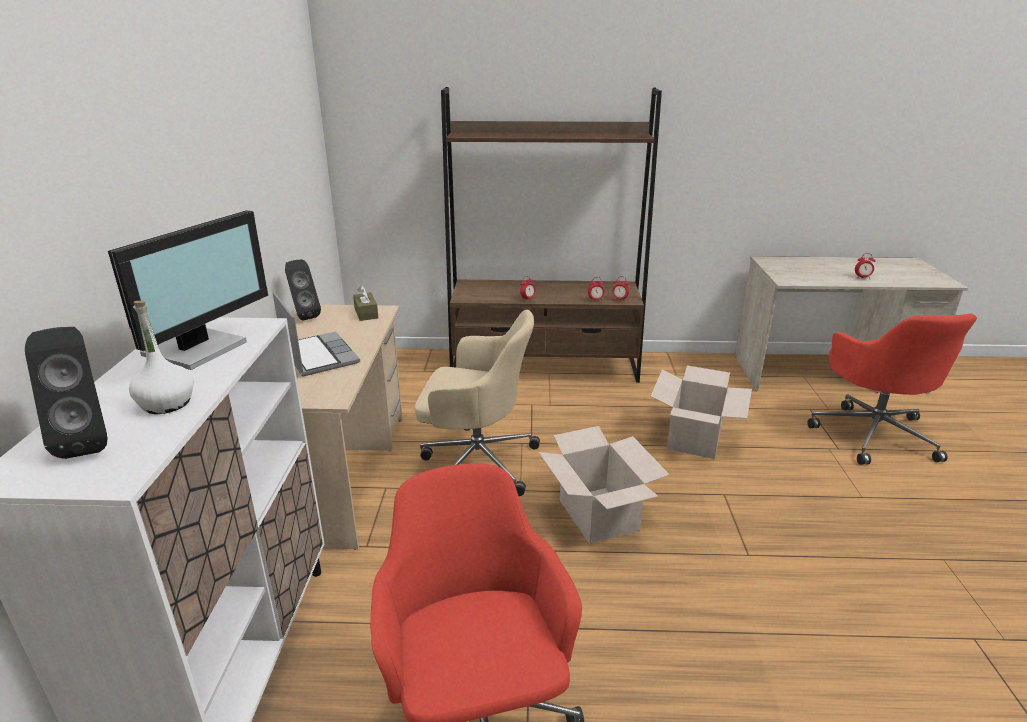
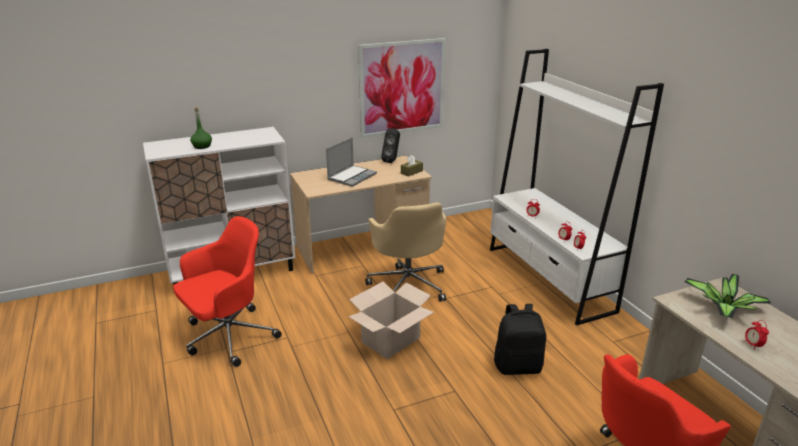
camera: 65 degrees right, 0 degrees up
(90, 441) = (174, 145): black speaker -> none
(167, 403) = (202, 146): white bottle -> green bottle
(199, 349) = (246, 138): monitor -> none
(272, 189) = (402, 87): none -> picture
(544, 367) = (549, 279): brown bookcase -> white bookcase
(694, 438) = (518, 366): cardboard box -> black backpack
(806, 270) = (724, 310): none -> potted plant

